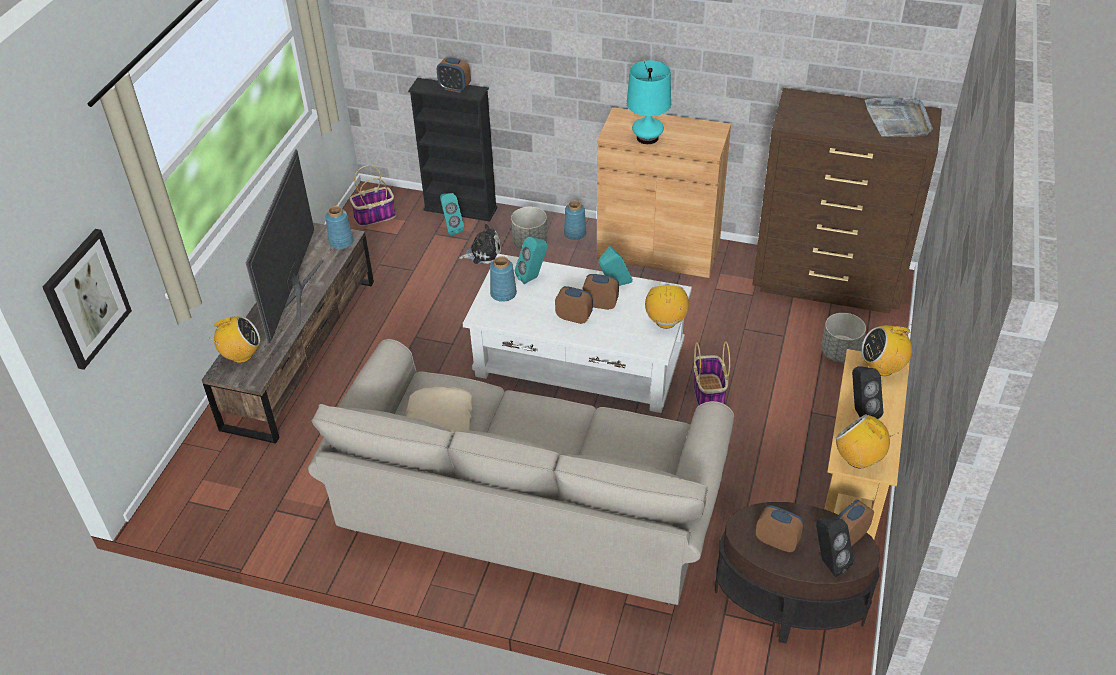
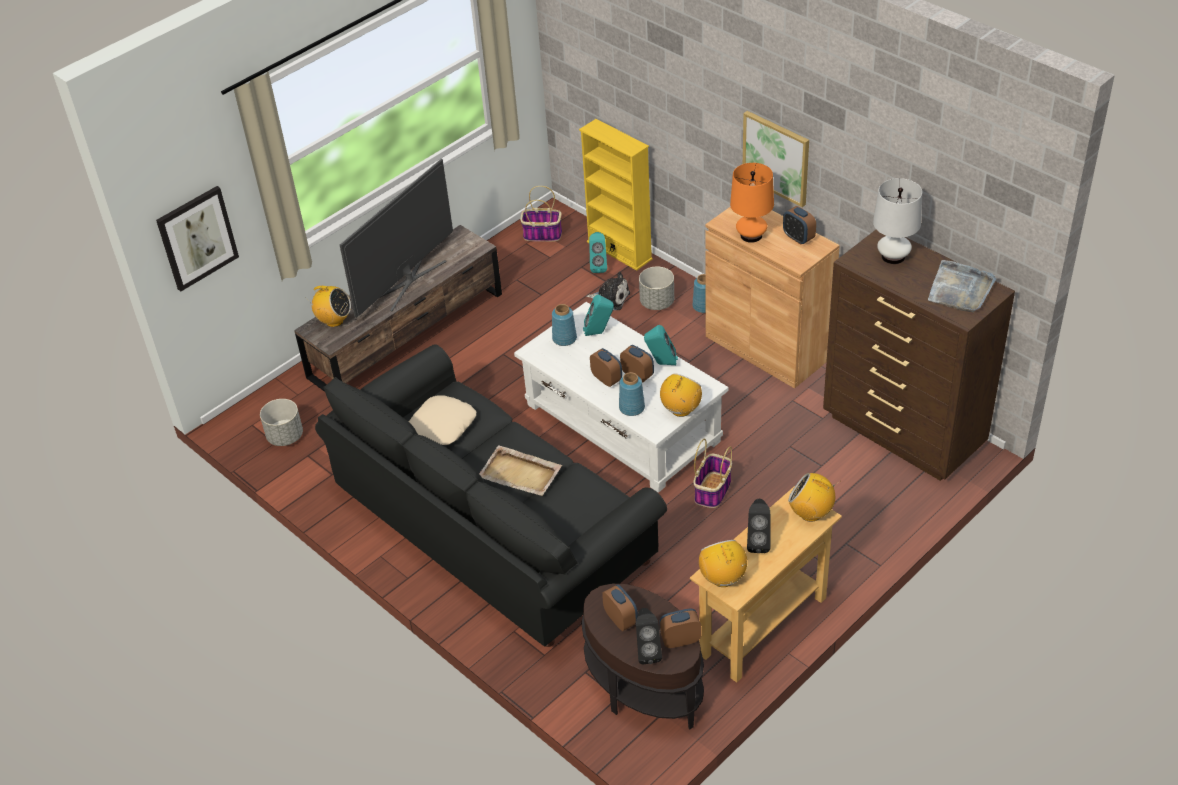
camera: 30 degrees right, 0 degrees up
(341, 242) = (471, 250): blue vase -> blue vase (632, 408)
(454, 88) = (619, 138): alarm clock -> alarm clock (798, 238)
(460, 209) = (619, 250): black bookcase -> yellow bookcase
(529, 506) = (495, 527): beige sofa -> black sofa
(556, 437) = (520, 473): none -> beige tray
(647, 138) = (751, 235): turquoise table lamp -> orange table lamp
(648, 55) = (776, 157): none -> picture
(818, 110) = (893, 256): none -> white table lamp
(839, 352) = (861, 499): grey planter -> grey planter (285, 436)

